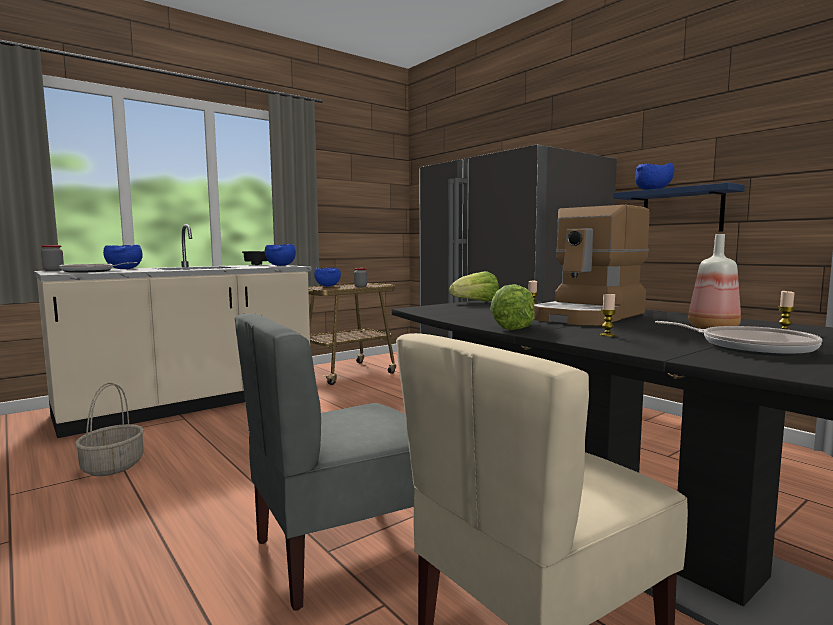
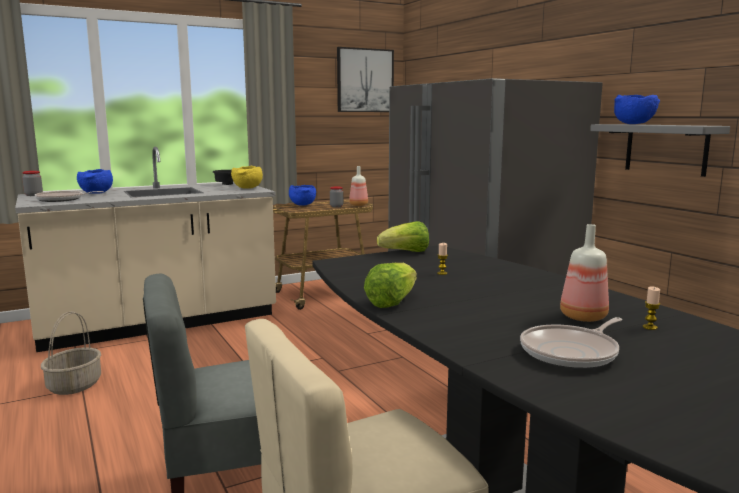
camera: 10 degrees right, 5 degrees up
(280, 265) = (247, 188): blue bowl -> yellow bowl
(377, 175) = (364, 80): none -> picture
(381, 285) = (359, 205): none -> bottle
(590, 316) = (488, 286): coffee machine -> none
(607, 335) = (462, 322): candle -> none
(682, 211) = (666, 149): blue shelf -> grey shelf
(750, 347) = (572, 353): frying pan -> frying pan turned 90 degrees clockwise

